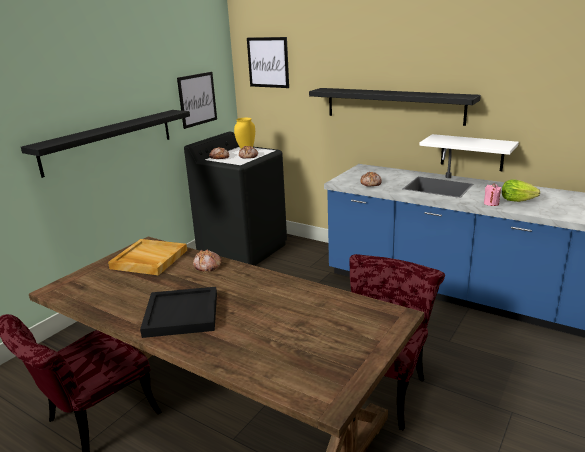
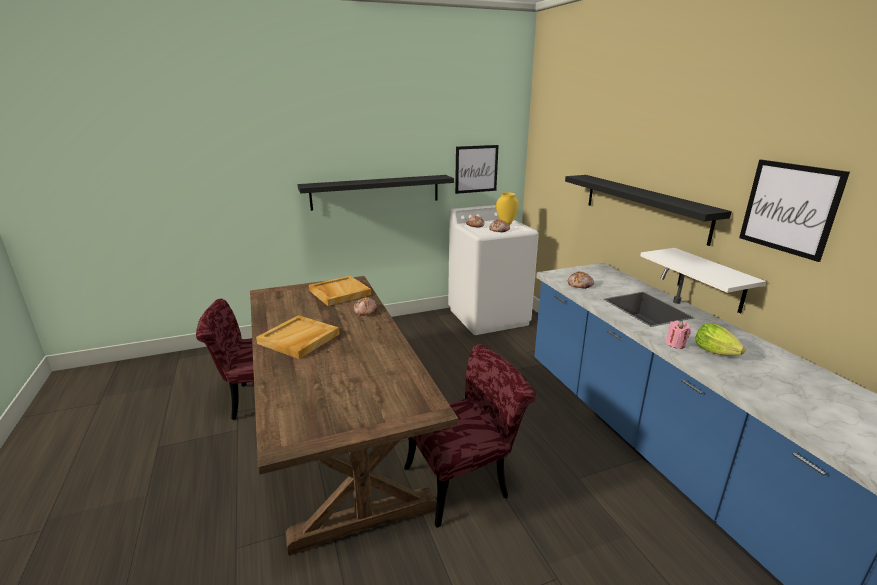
camera: 35 degrees right, 0 degrees up
(182, 315) = (299, 339): black tray -> beige tray
(243, 249) = (489, 317): black washing machine -> white washing machine
(268, 62) = (551, 142): picture -> picture (789, 208)

